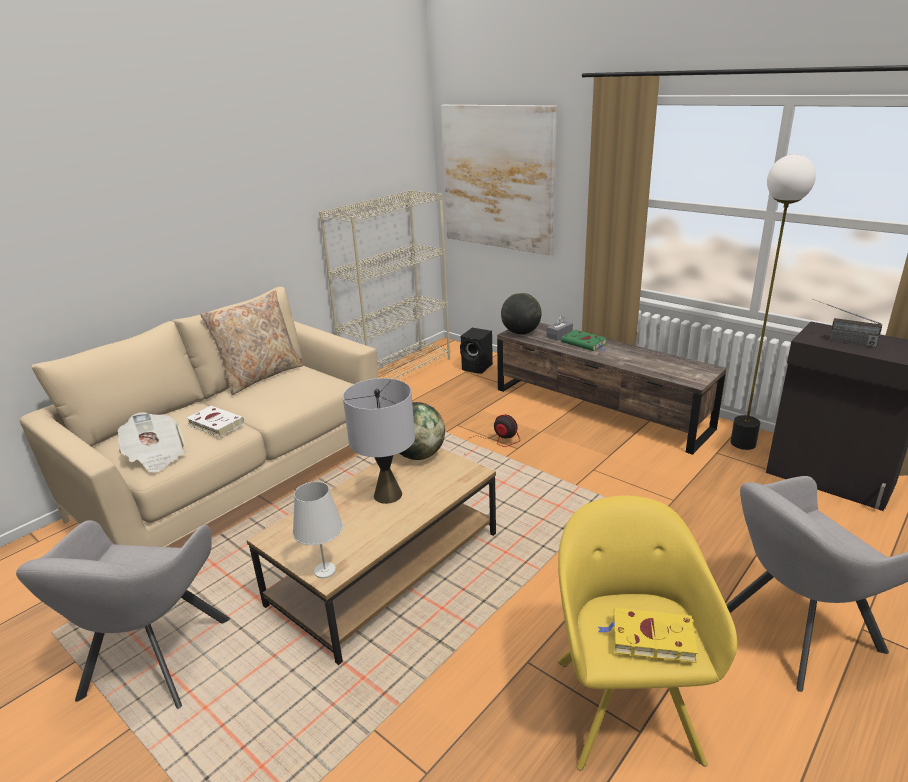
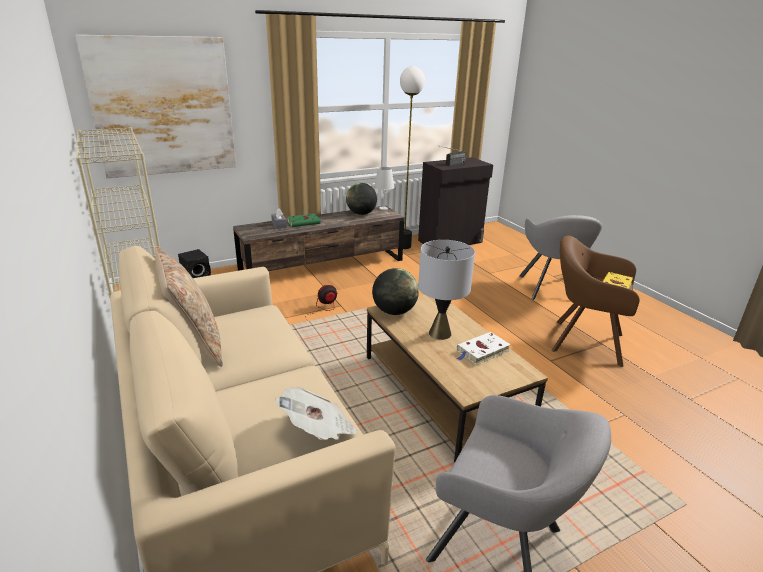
camera: 70 degrees left, 0 degrees up
(214, 424) = (284, 382): white book -> white book (482, 351)
(325, 570) = (520, 373): white table lamp -> white table lamp (383, 208)
(521, 333) = (254, 233): globe -> globe (361, 213)
(624, 700) = (583, 341): yellow armchair -> brown armchair

